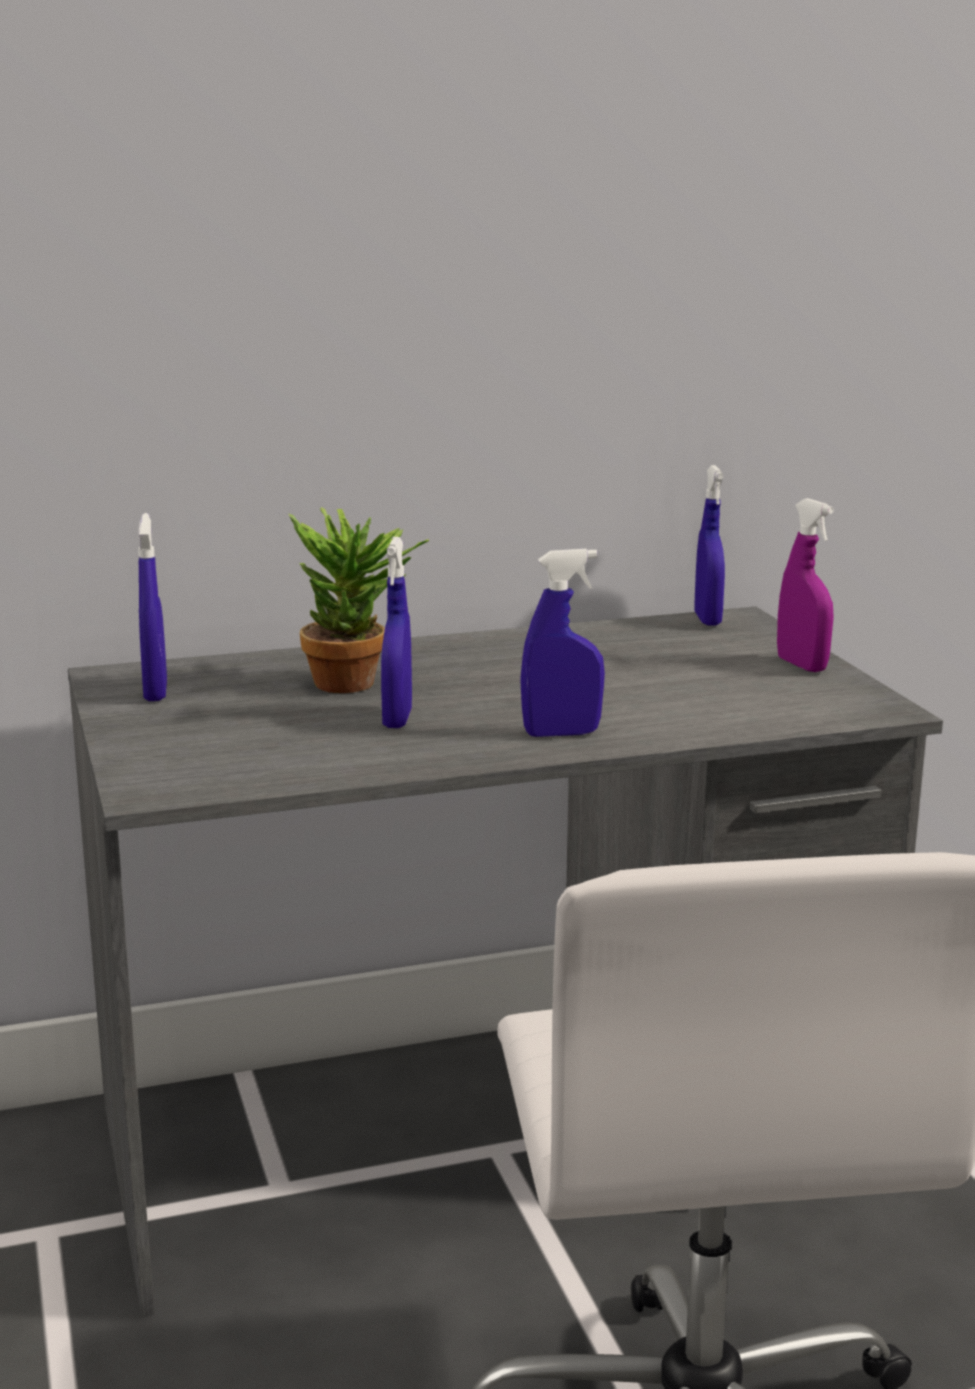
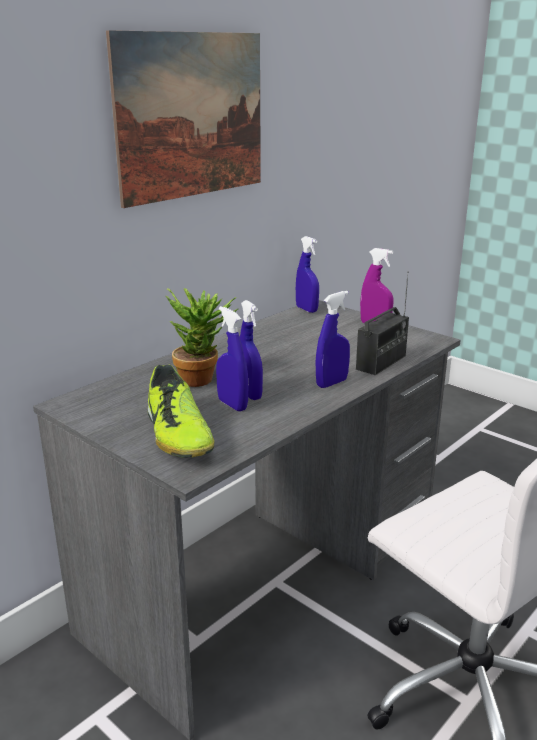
camera: 30 degrees left, 5 degrees up
(155, 692) = (105, 408): blue spray bottle -> blue spray bottle (232, 405)
(203, 746) = (178, 435): none -> shoe
(449, 207) = (191, 116): none -> picture
(707, 723) = (381, 362): none -> radio

